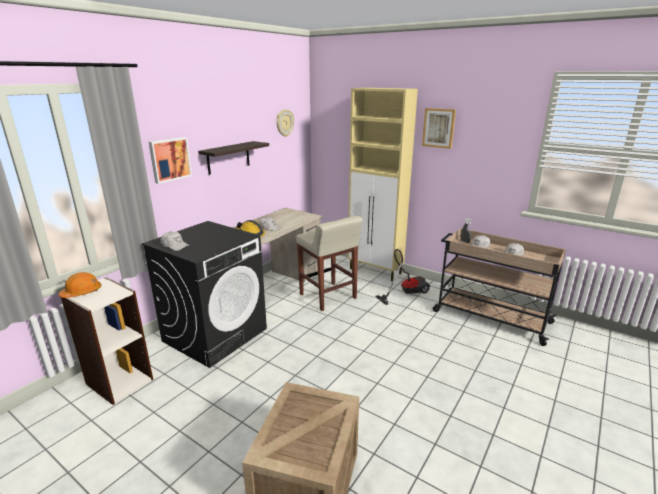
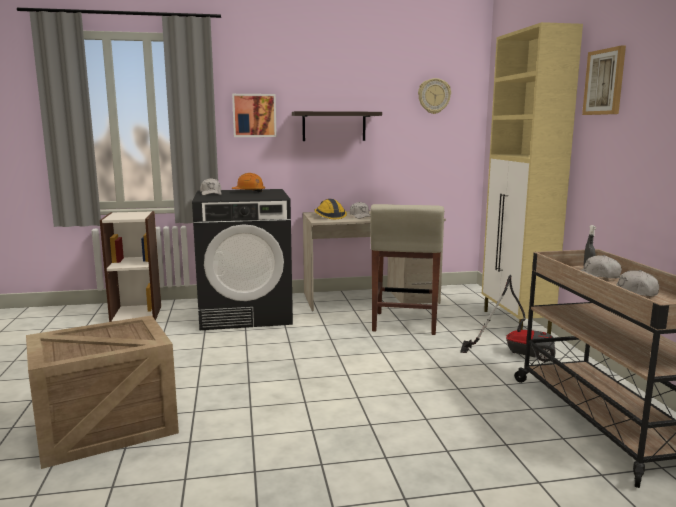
camera: 45 degrees right, 10 degrees down
(82, 292) = (121, 213): orange hard hat -> orange hard hat (249, 191)

